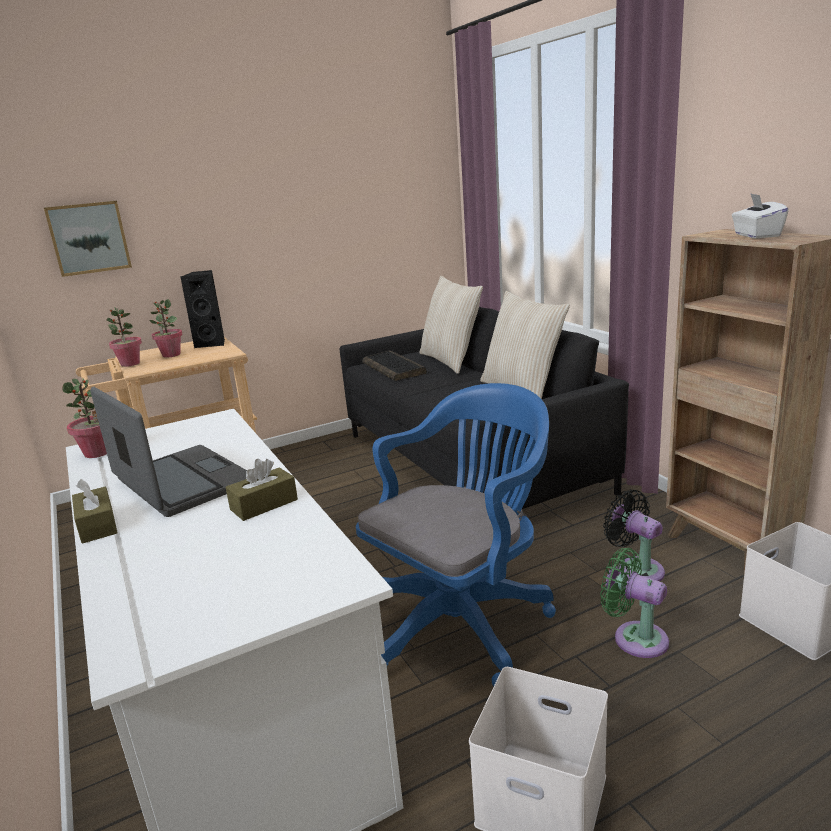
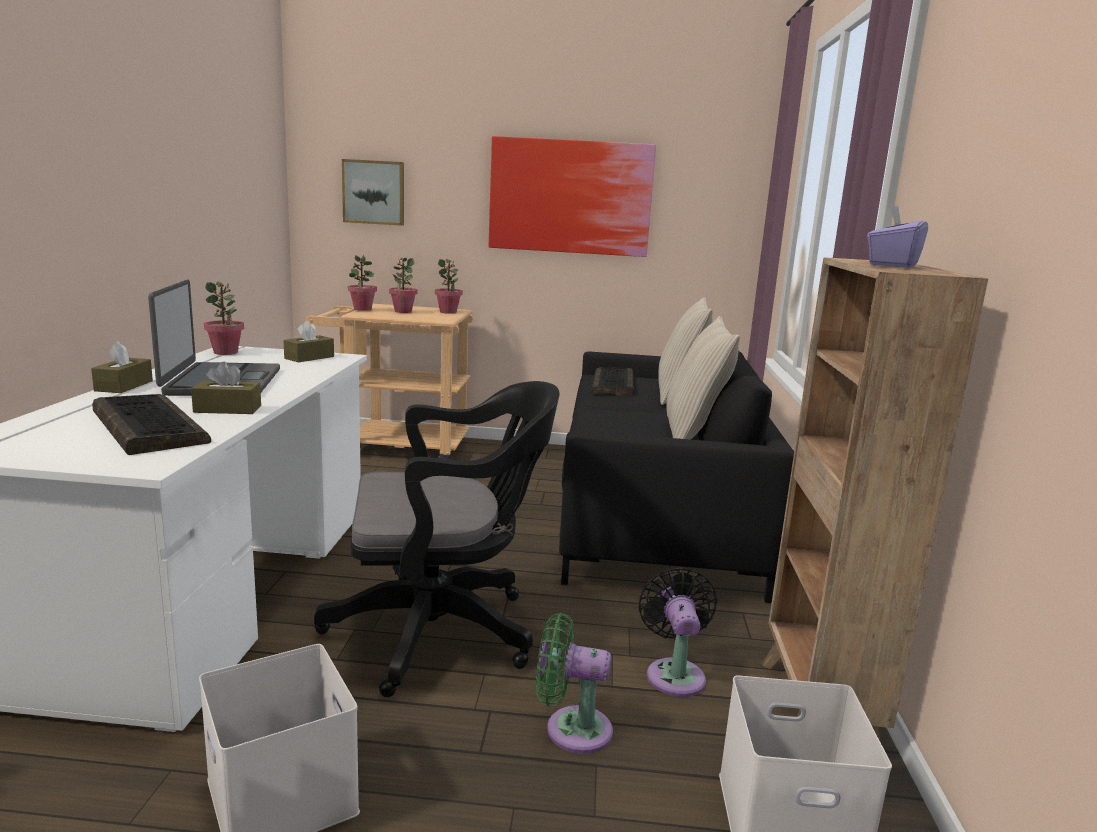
camera: 30 degrees right, 5 degrees down
(193, 429) = (309, 357): none -> brown tissue box
(212, 343) = (448, 312): black speaker -> potted plant
(241, 551) = (147, 426): none -> keyboard
(292, 208) = (570, 197): none -> picture
(464, 619) = (443, 631): blue office chair -> black office chair
(635, 637) = (571, 729): green fan -> green fan turned 60 degrees counterclockwise
(756, 235) = (892, 265): white tissue box -> purple tissue box

